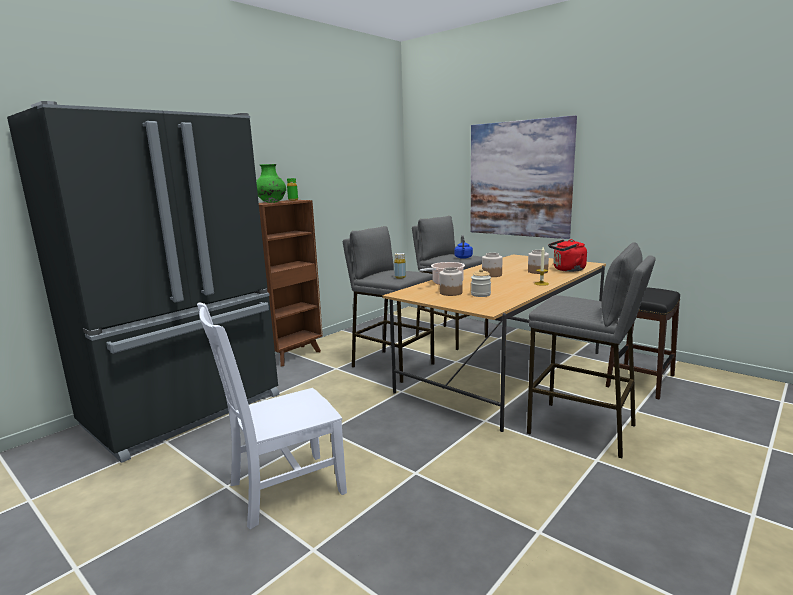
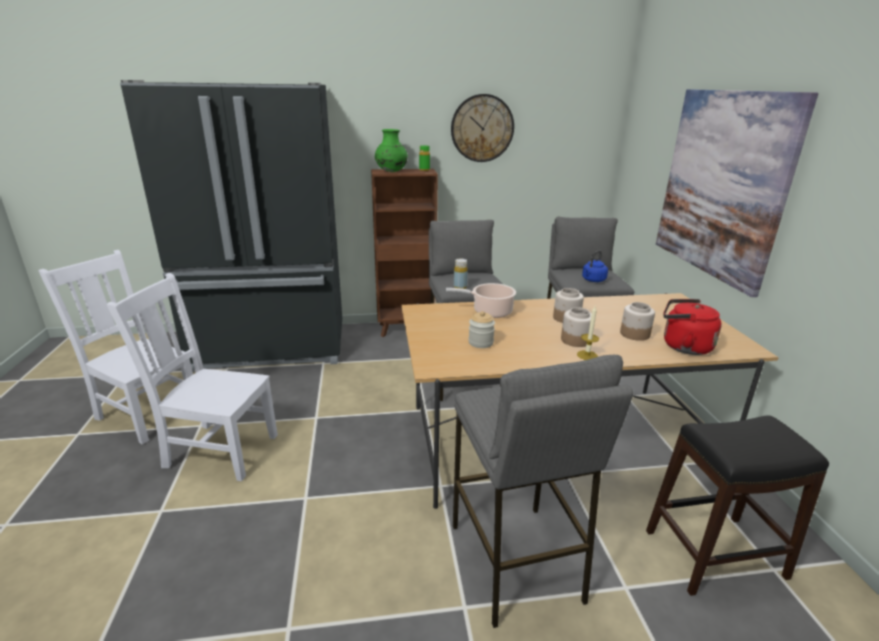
camera: 40 degrees right, 10 degrees up
(139, 509) = (146, 413): none -> white chair
(323, 163) = (482, 128): none -> wall clock
(451, 293) = (460, 327): jar -> jar (576, 340)

